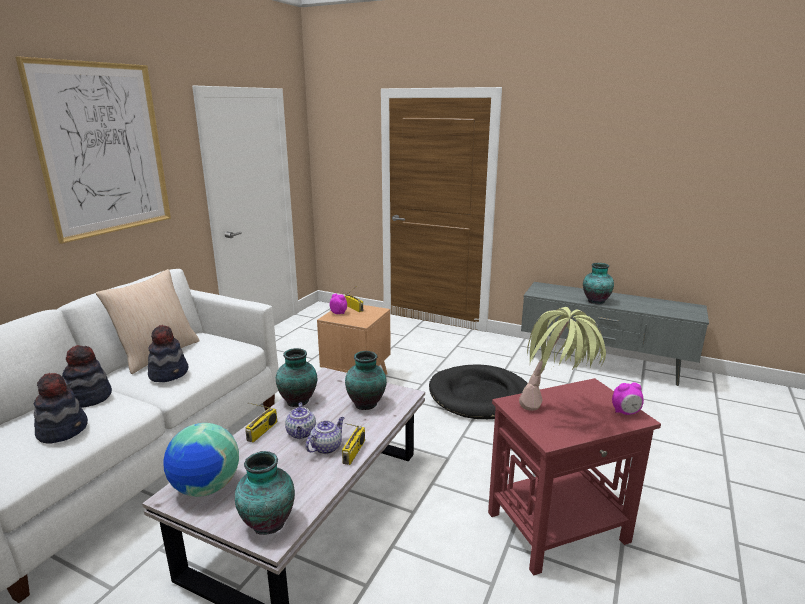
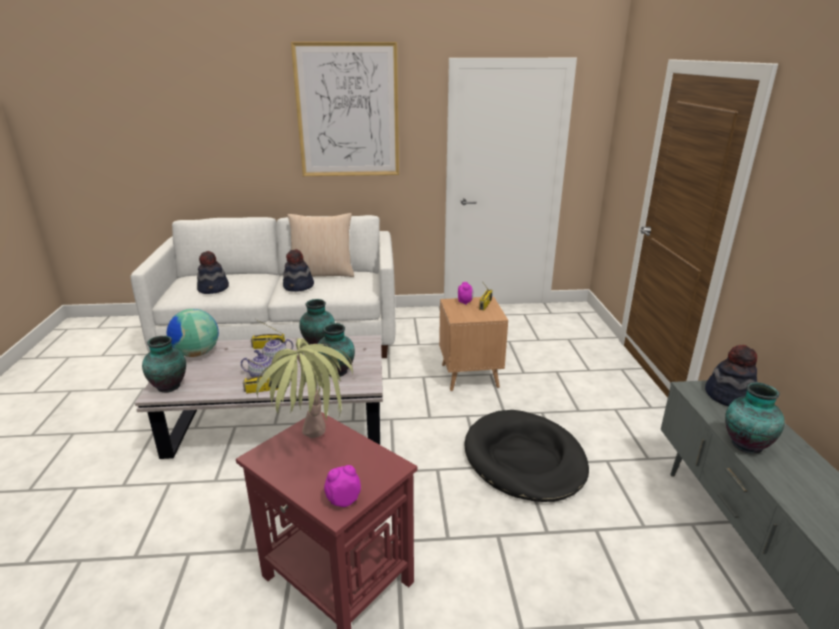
camera: 60 degrees right, 5 degrees up
(88, 397) = (251, 279): hat -> hat (728, 396)
(625, 412) = (343, 500): alarm clock -> alarm clock turned 105 degrees clockwise

